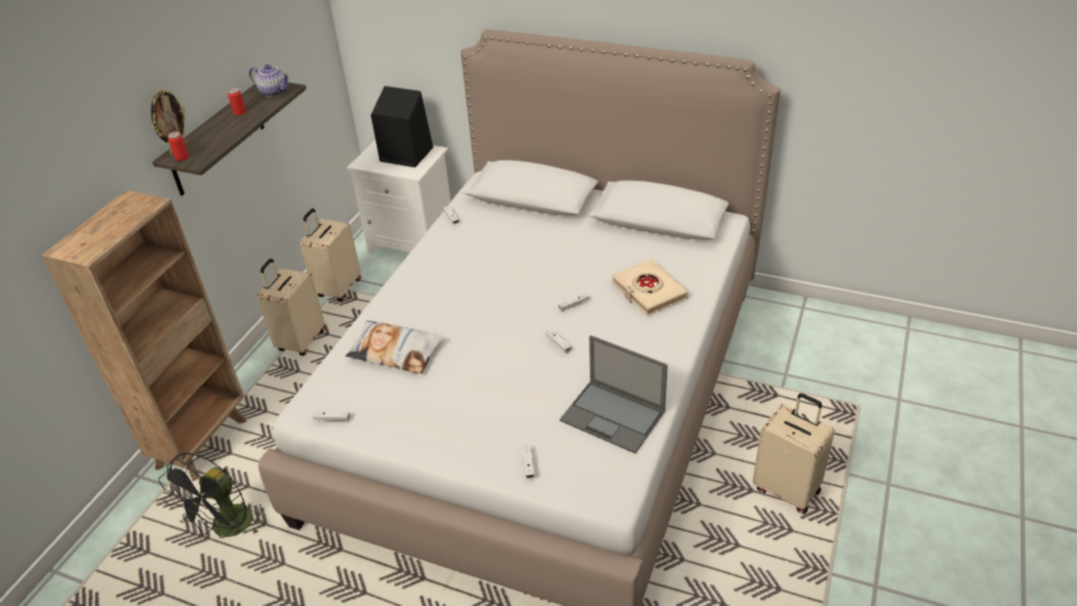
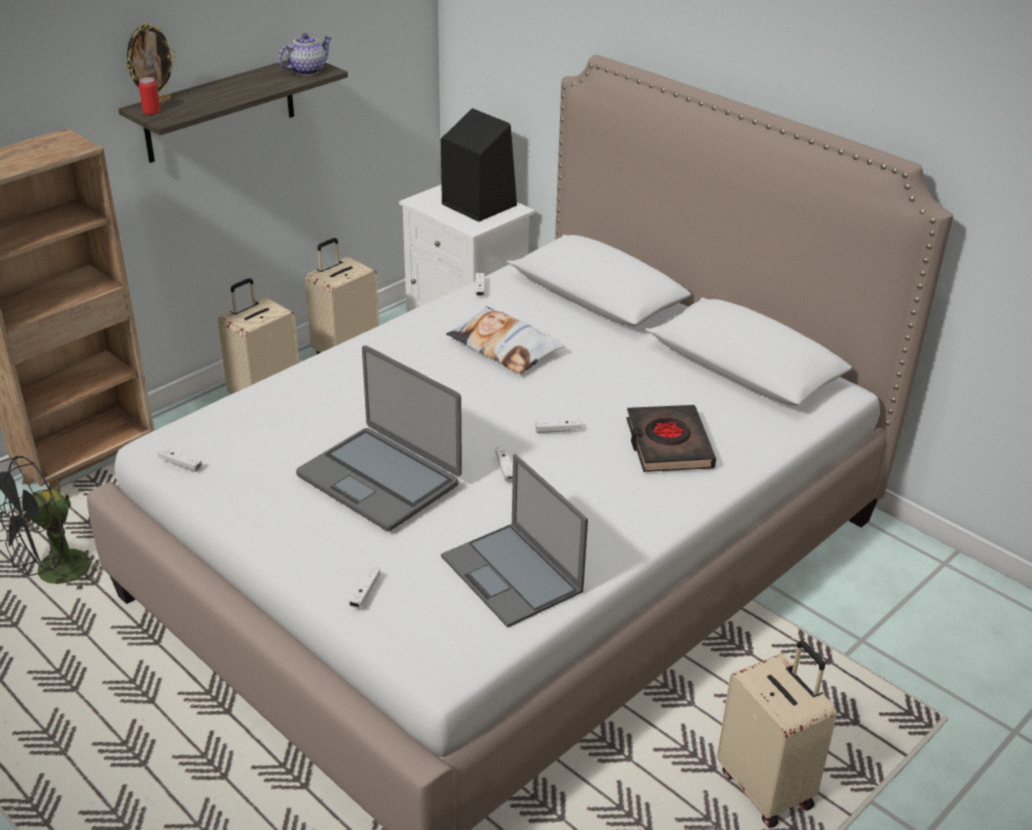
camera: 20 degrees right, 5 degrees down
(240, 112) = (251, 82): can -> none
(274, 92) = (307, 70): teapot -> teapot turned 90 degrees counterclockwise
(396, 351) = (304, 415): pillow -> pillow (504, 347)
(482, 380) = (380, 479): none -> laptop
(648, 291) = (668, 444): beige book -> black book

